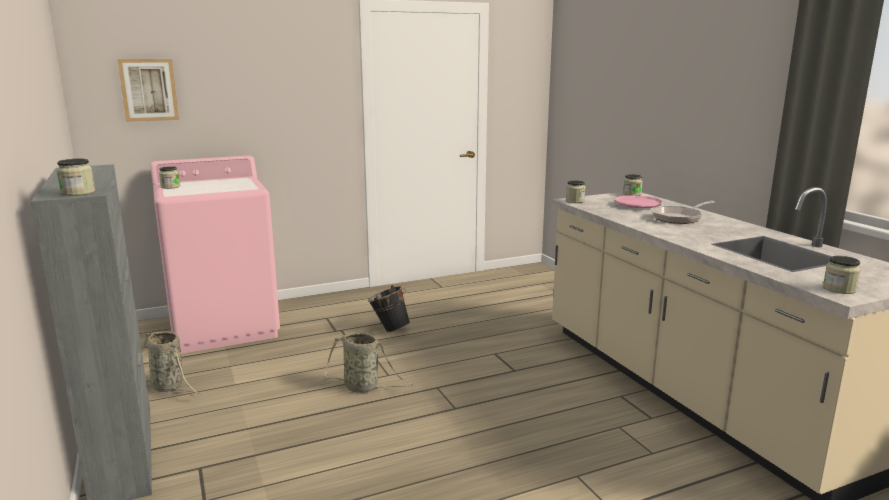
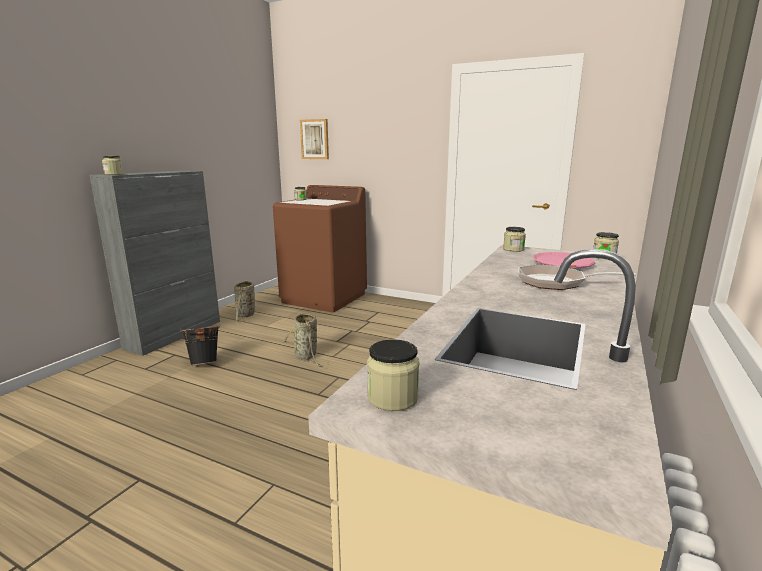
camera: 50 degrees right, 0 degrees up
(225, 327) = (324, 298): pink washing machine -> brown washing machine
(389, 329) = (394, 332): black bucket -> black bucket (205, 363)

